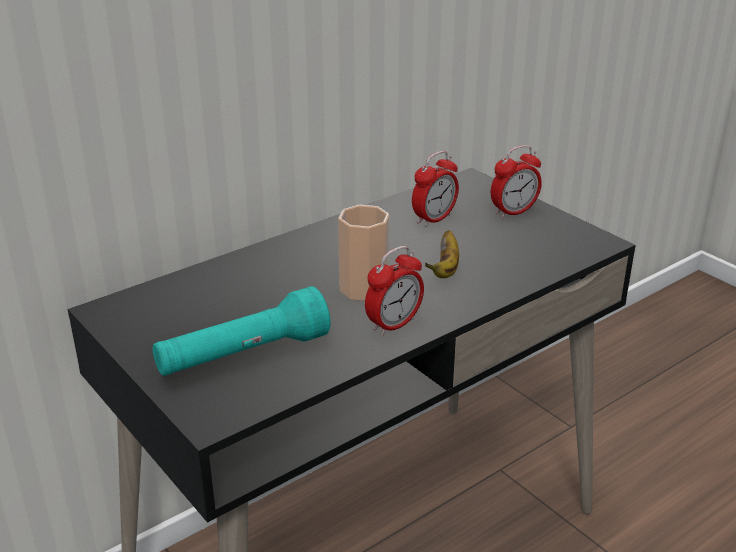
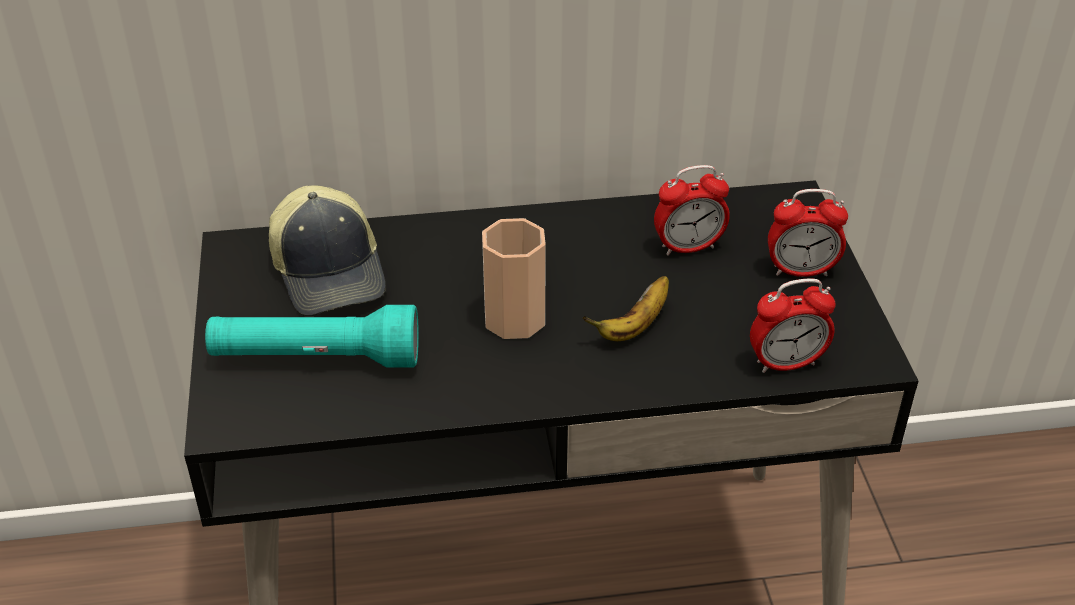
camera: 30 degrees right, 10 degrees up
(201, 302) = (331, 272): none -> cap
(394, 325) = (503, 382): alarm clock -> alarm clock (786, 363)

